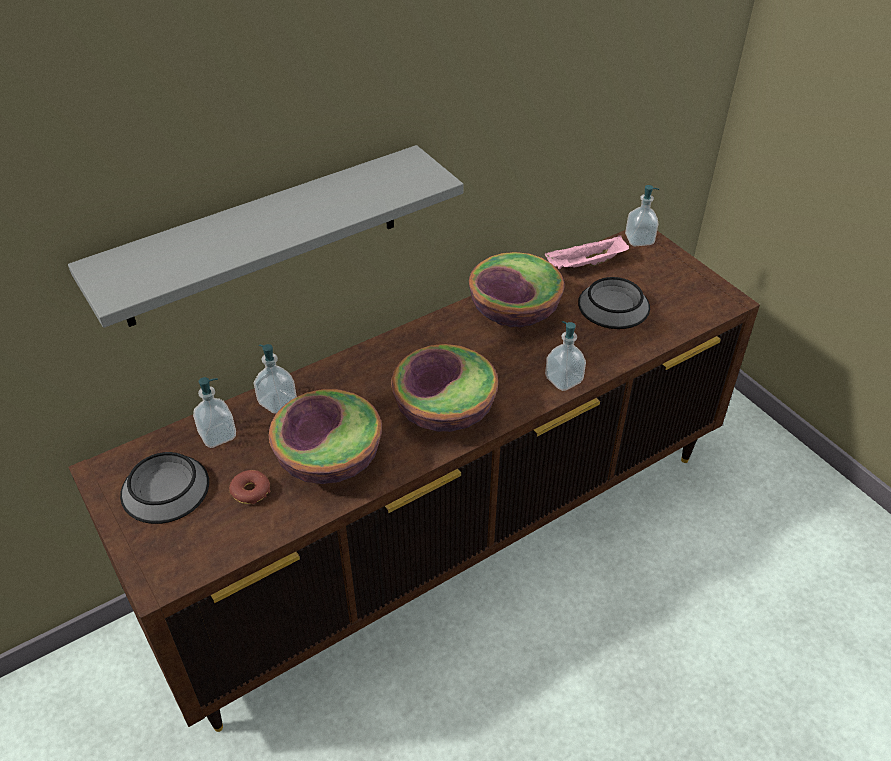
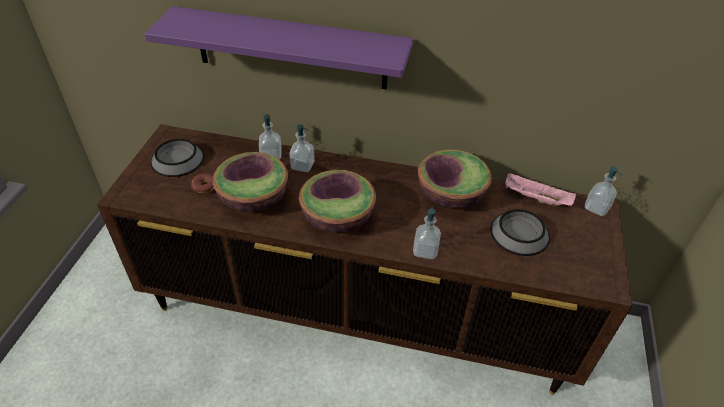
camera: 45 degrees right, 0 degrees up
(218, 435) = (227, 152): soap dispenser -> soap dispenser (302, 166)
(262, 237) = (291, 48): grey shelf -> purple shelf

